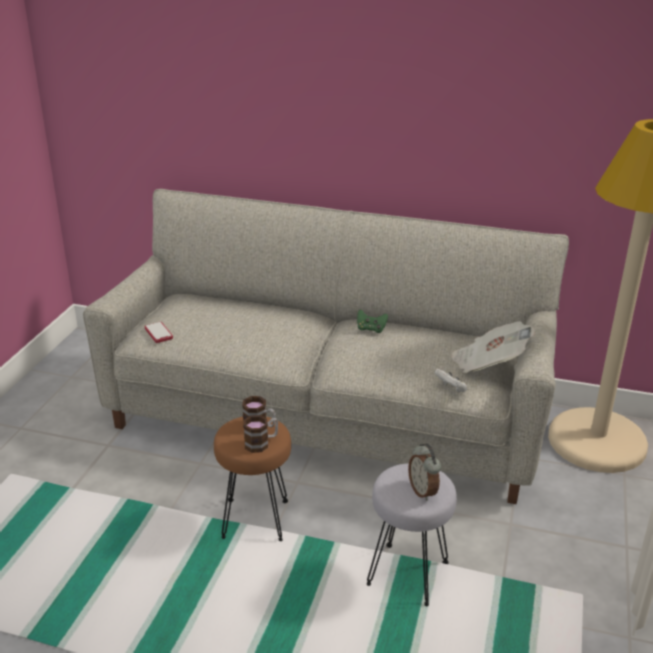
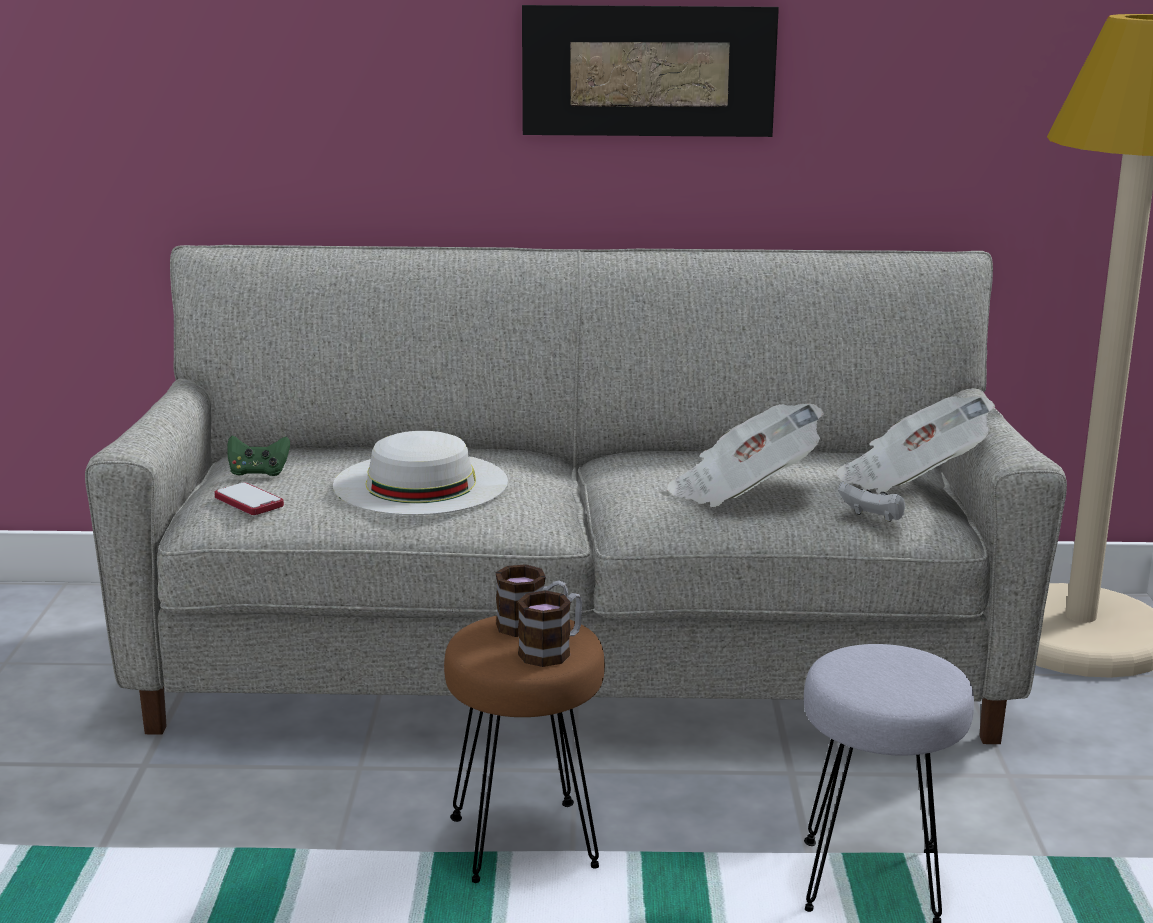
camera: 15 degrees left, 10 degrees down
(242, 332) = (421, 483): none -> white hat
(371, 329) = (660, 459): green game controller -> green game controller (258, 472)
(391, 121) = (648, 71): none -> picture
(396, 360) = (742, 492): none -> newspaper
(423, 491) = (911, 679): alarm clock -> none

